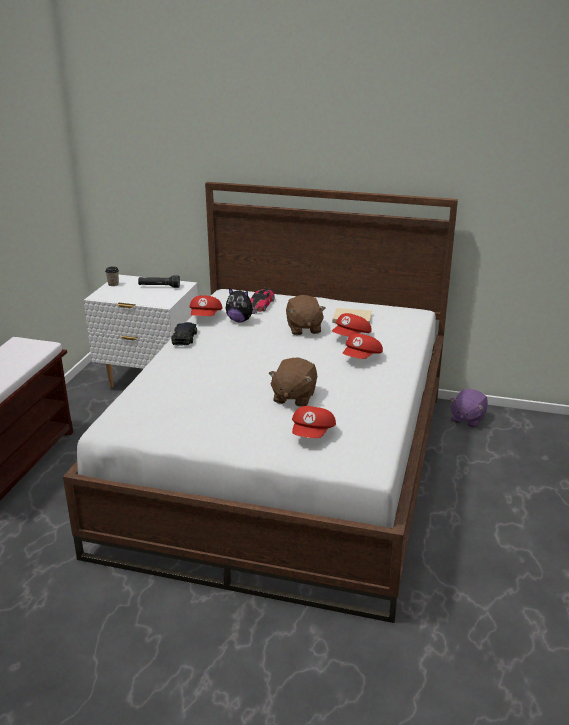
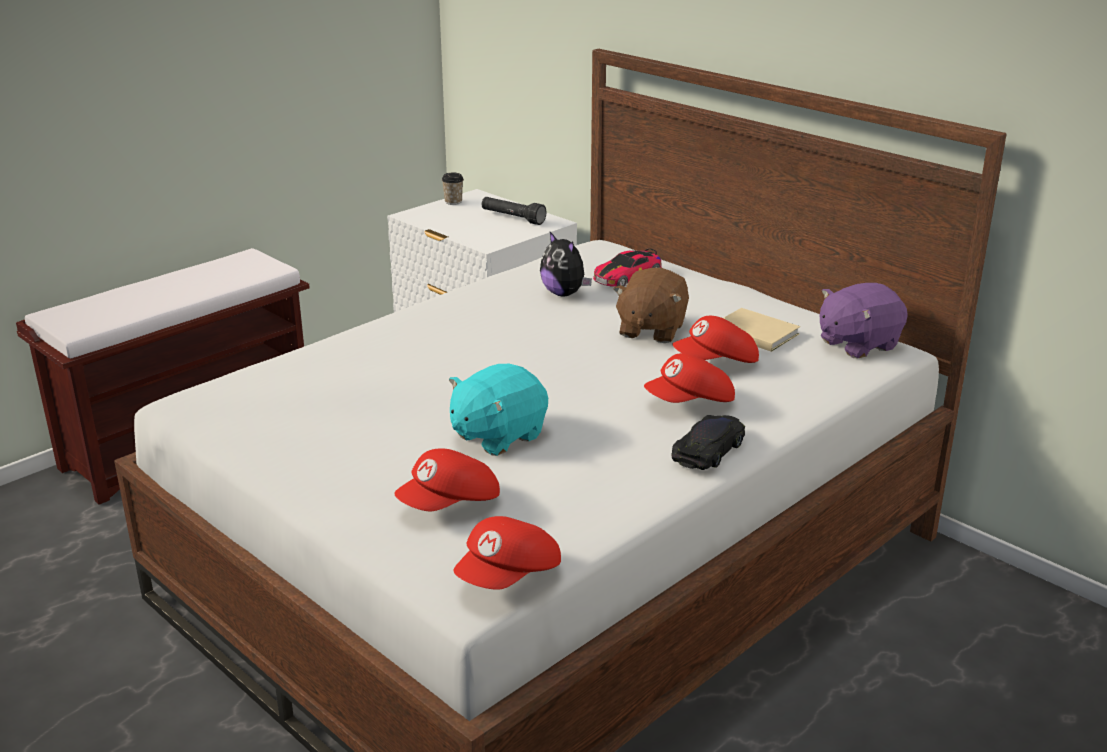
camera: 30 degrees right, 0 degrees up
(184, 337) = (450, 299): black toy car -> black toy car (709, 449)
(206, 317) = (520, 276): red cap -> red cap (509, 576)
(293, 397) = (497, 435): brown plush toy -> turquoise plush toy
(467, 419) = (965, 590): purple plush toy -> purple plush toy (857, 344)

